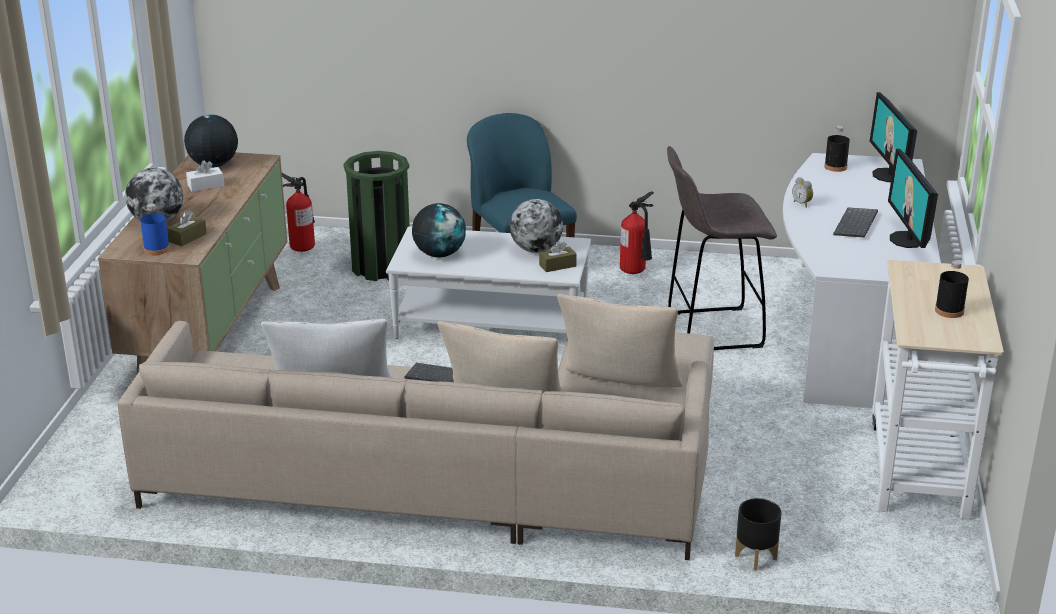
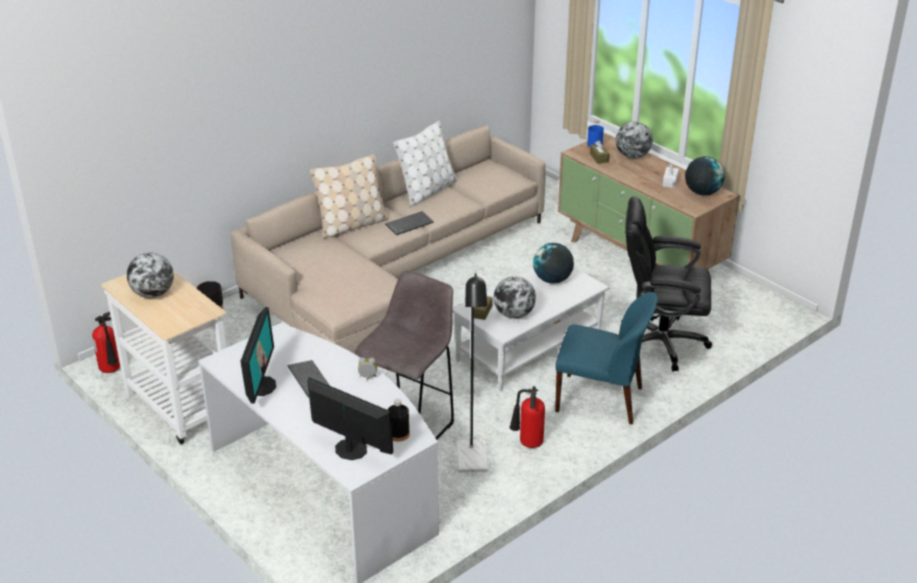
camera: 130 degrees right, 5 degrees up
(303, 247) = (728, 326): fire extinguisher -> fire extinguisher (112, 370)
(381, 267) = (661, 343): green trash can -> black office chair
(620, 386) = (326, 263): beige pillow -> none
(702, 284) = (472, 463): none -> black floor lamp
(907, 240) = (261, 386): monitor -> monitor turned 60 degrees clockwise
(949, 311) = (153, 294): black bottle -> globe

